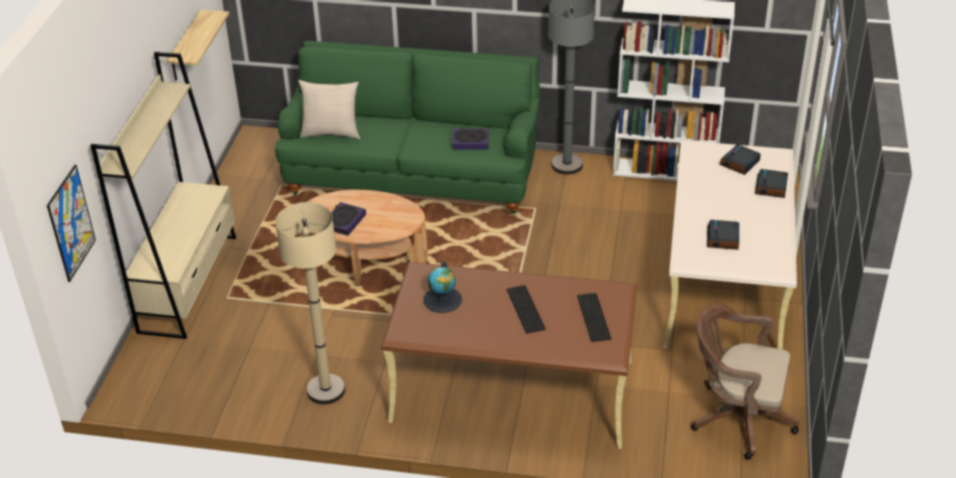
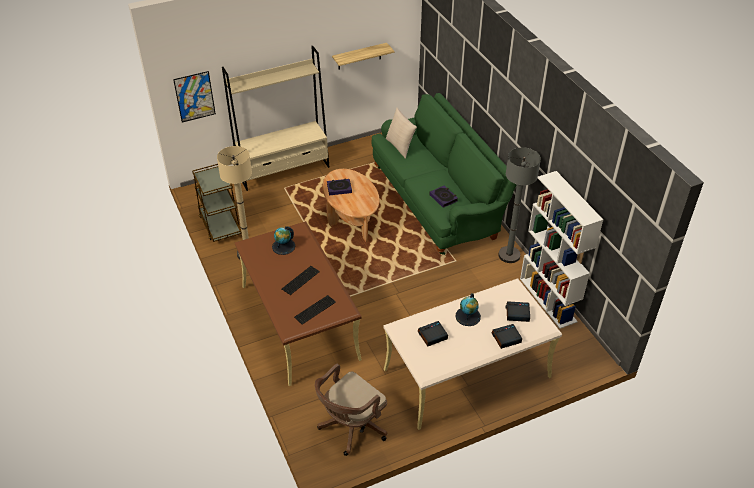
camera: 55 degrees right, 5 degrees up
(231, 396) = (220, 225): none -> brown cart
(713, 199) = (468, 316): none -> globe
(736, 418) = (351, 427): brown office chair -> brown office chair turned 120 degrees counterclockwise

